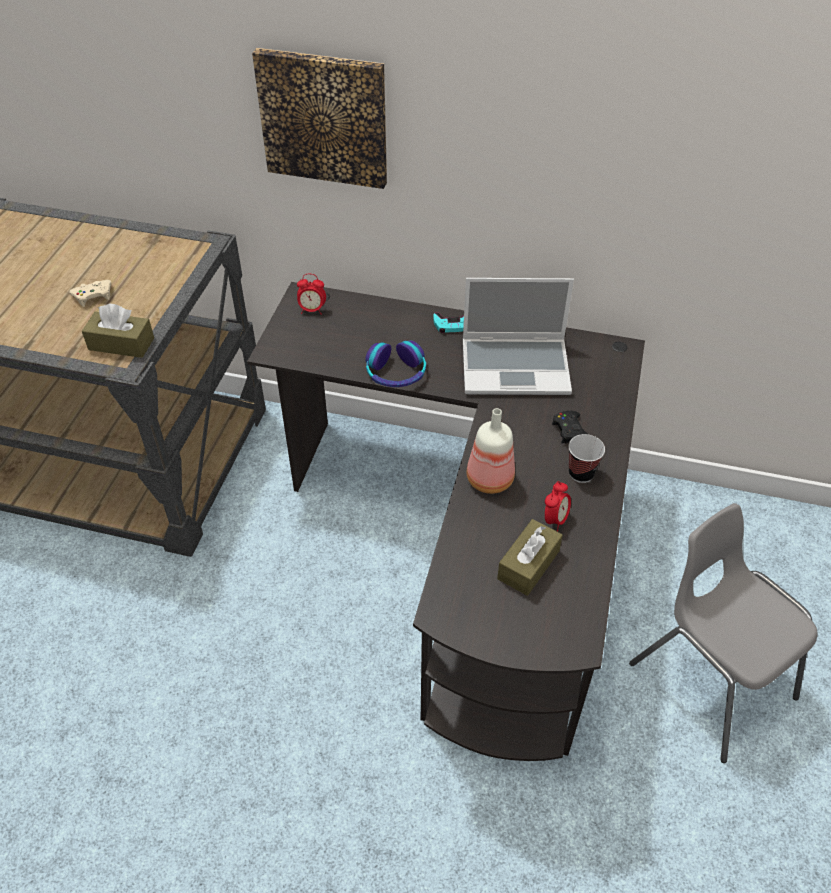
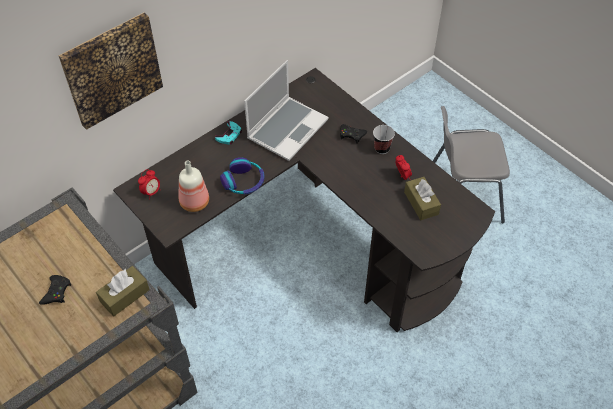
camera: 55 degrees left, 5 degrees up
(93, 295) = (56, 292): beige game controller -> black game controller
(488, 480) = (356, 187): bottle -> bottle (194, 203)

